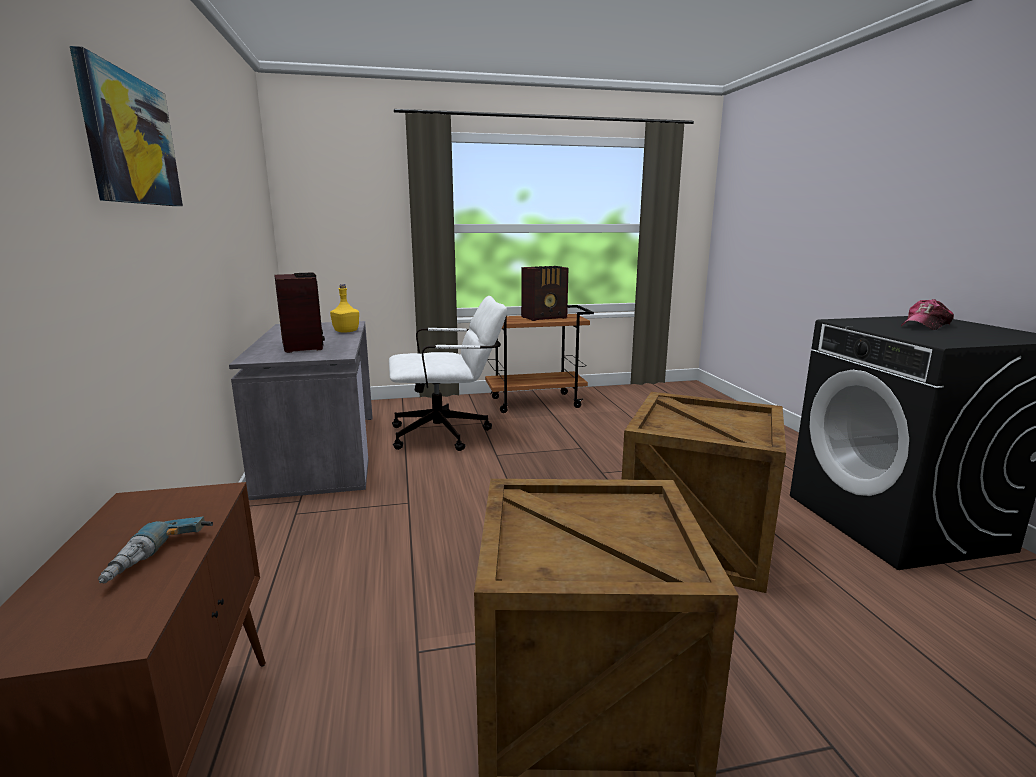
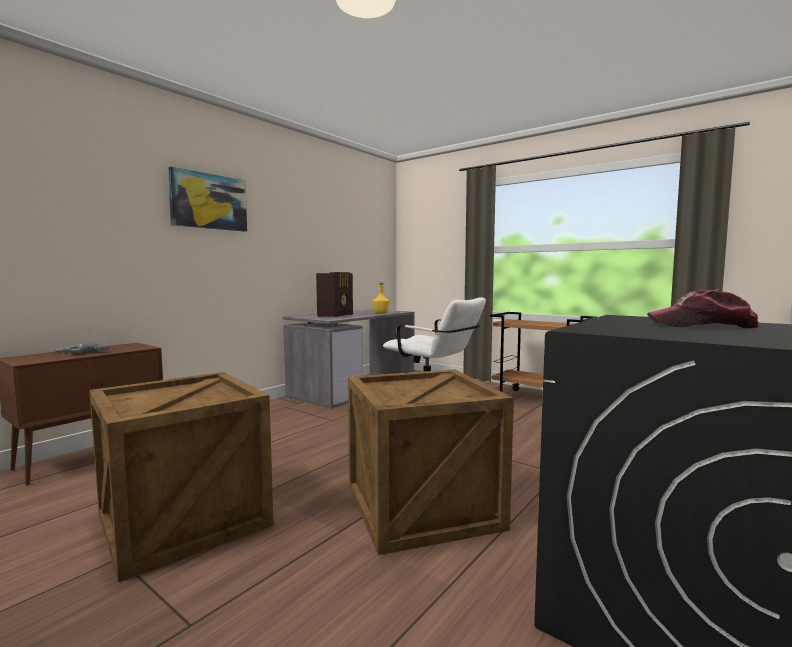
camera: 50 degrees right, 10 degrees down
(545, 318) = (550, 323): radio -> none

